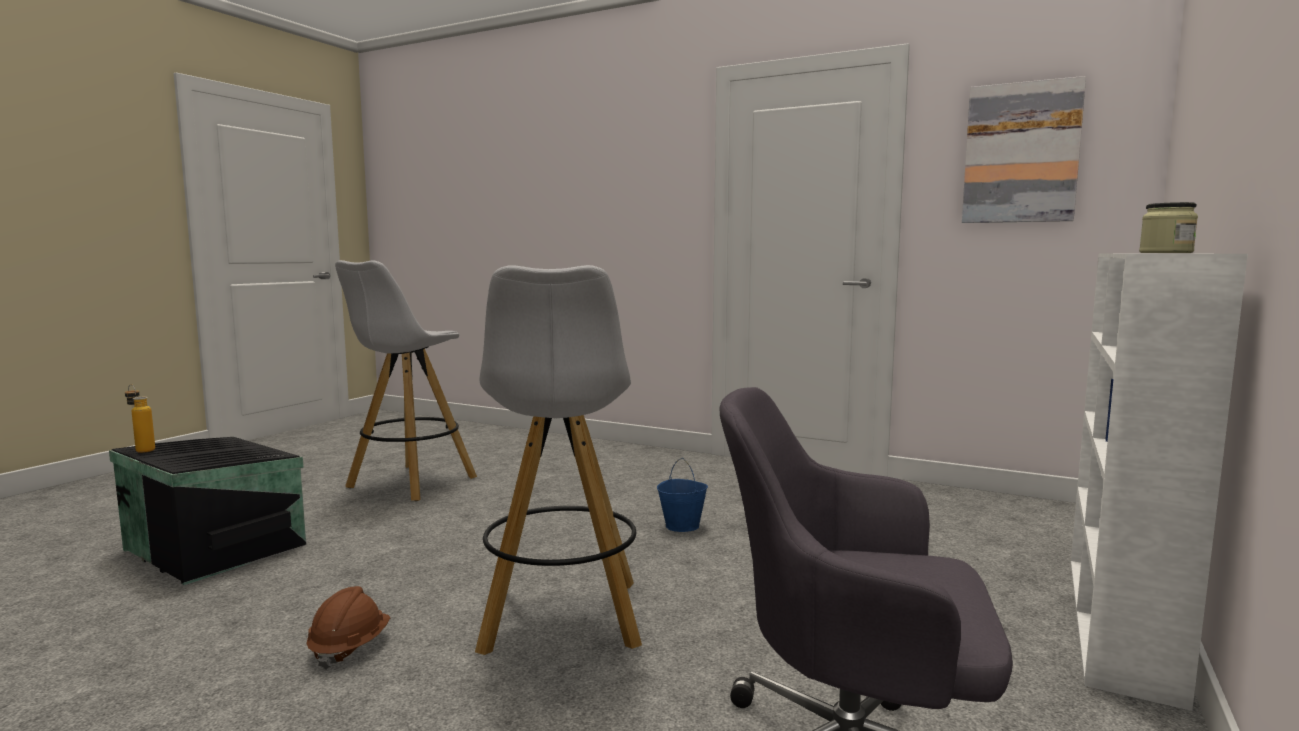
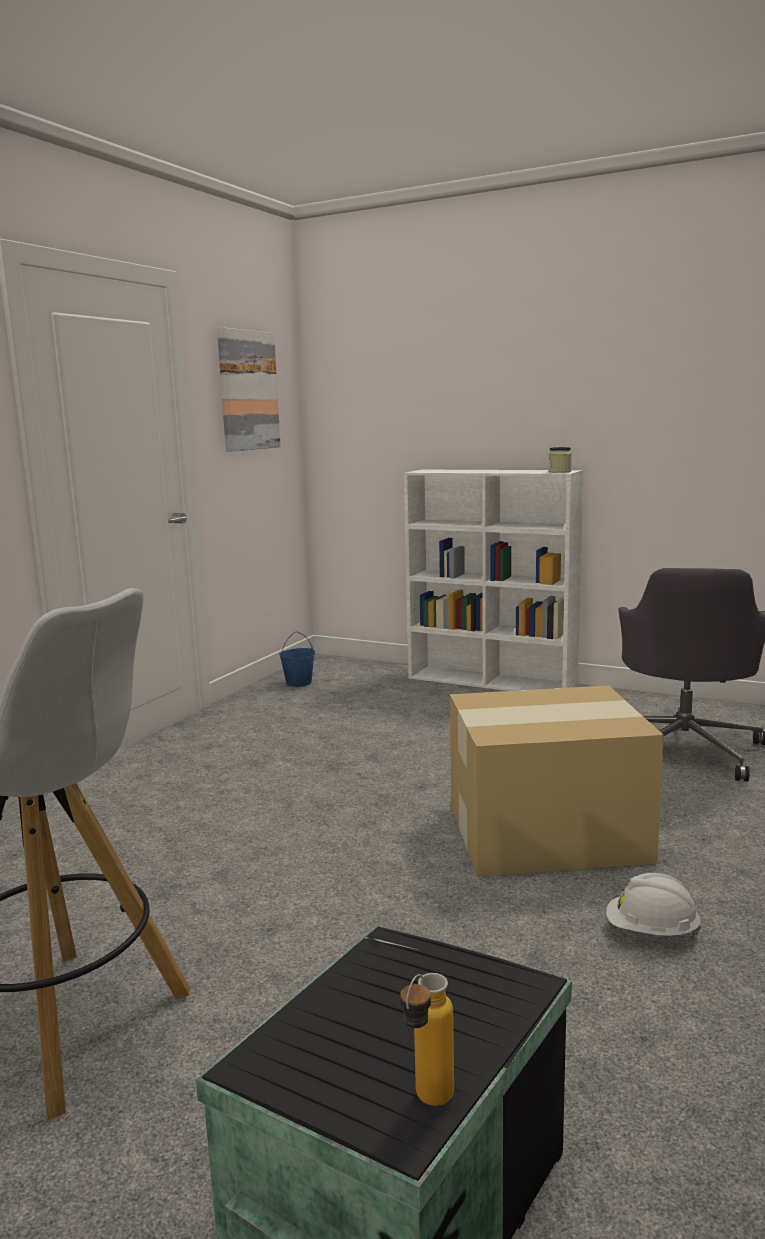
camera: 90 degrees left, 5 degrees up
(349, 647) = (651, 932): brown hard hat -> white hard hat
(561, 618) = (549, 833): white stool -> cardboard box
(682, 526) = (330, 789): blue bucket -> blue bucket (298, 683)

